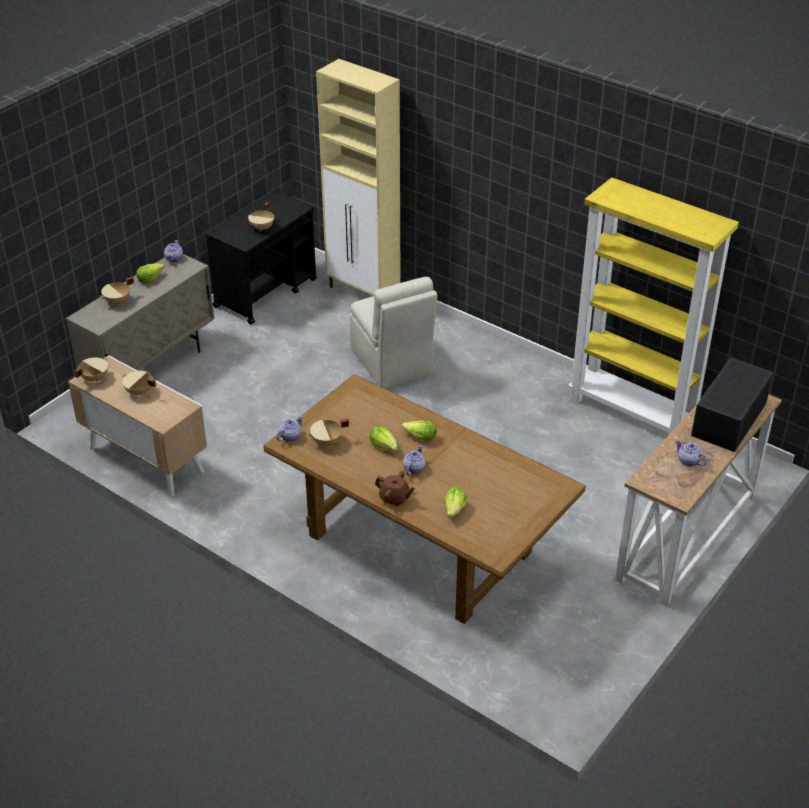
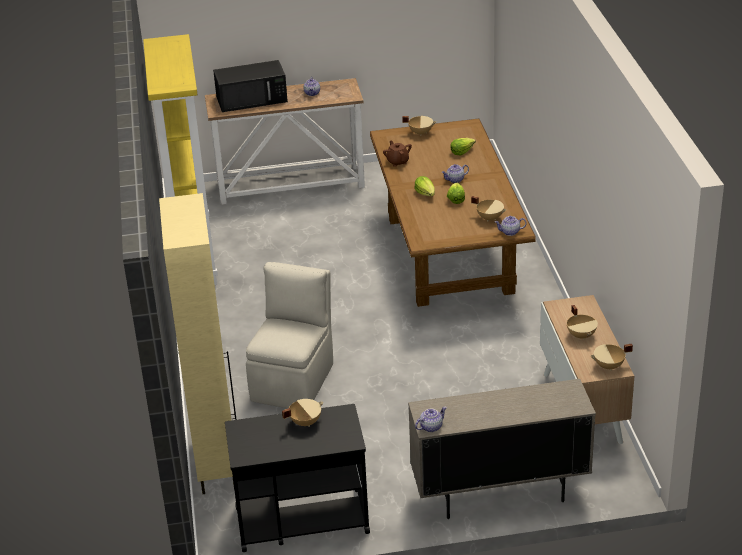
camera: 135 degrees left, 5 degrees down
(118, 302) = (531, 404): beige cooking pot -> beige cooking pot (420, 132)
(150, 279) = (477, 415): lettuce -> none
(394, 498) = (489, 171): brown teapot -> brown teapot (397, 161)

